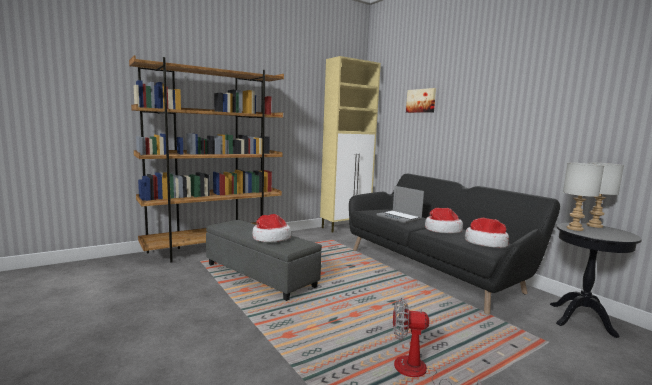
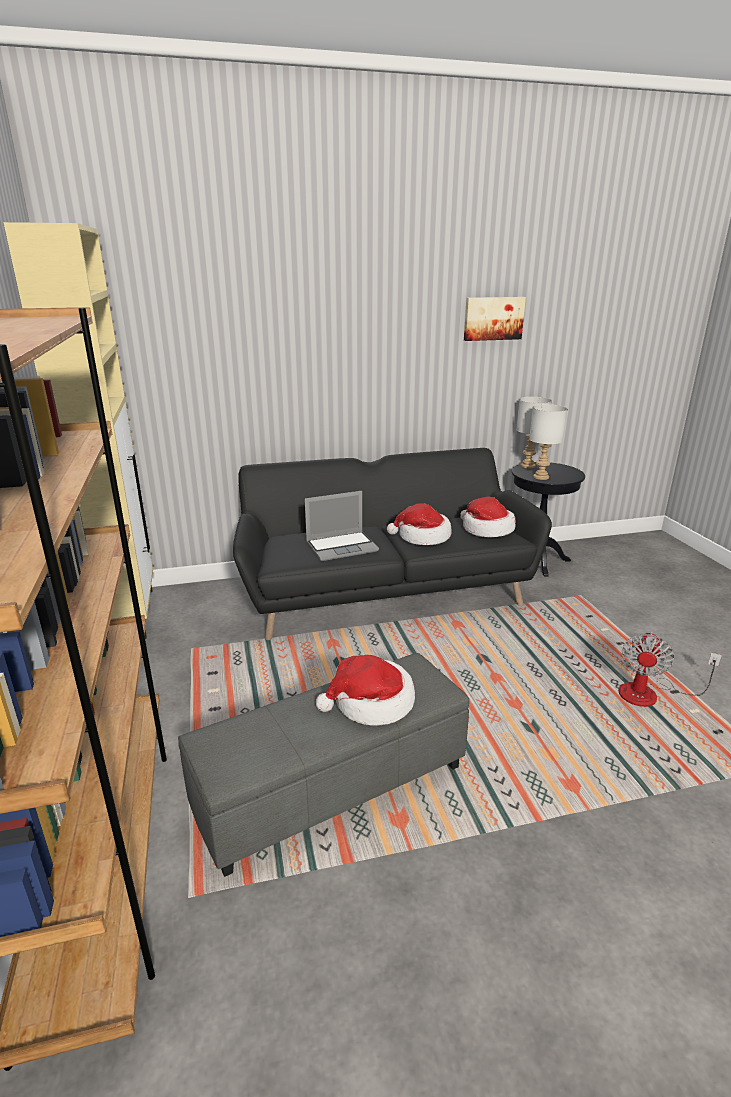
camera: 70 degrees left, 15 degrees up
(421, 101) = (240, 324): picture -> picture (493, 318)

